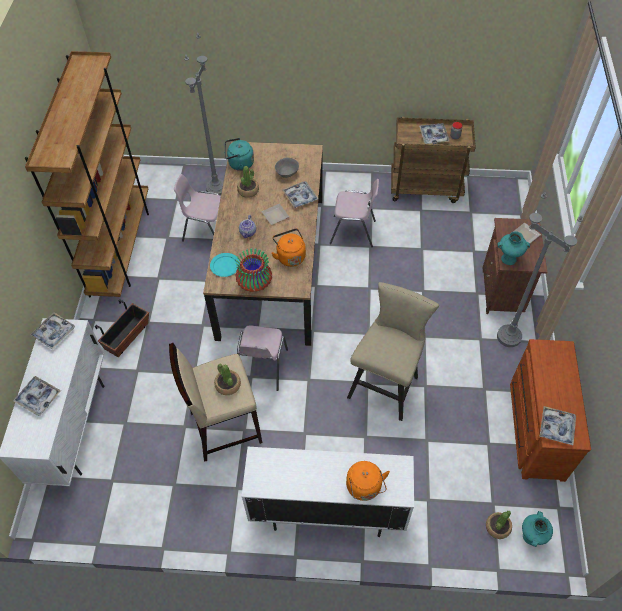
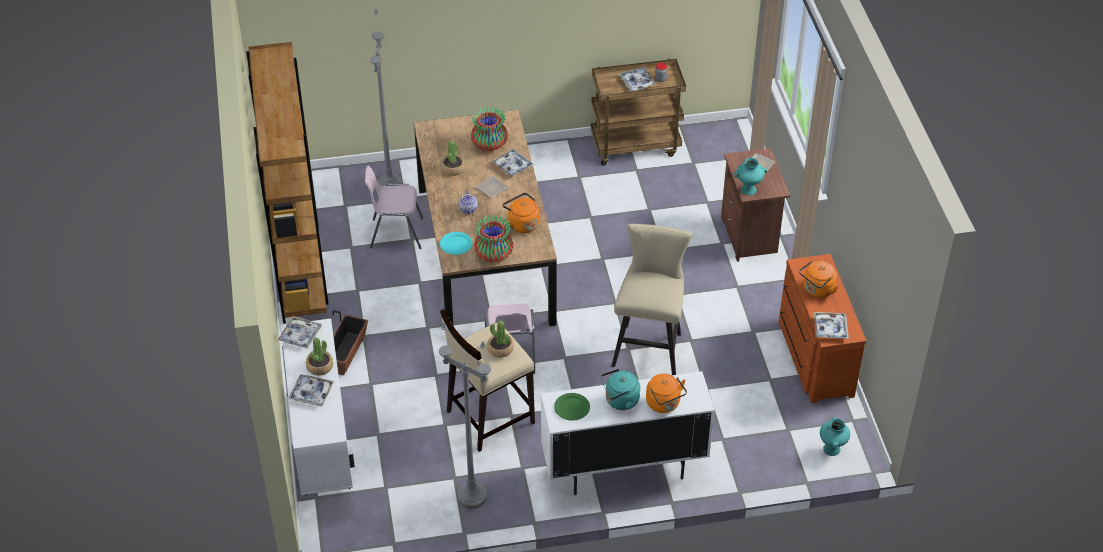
camera: 15 degrees left, 10 degrees down
(239, 164) = (432, 143): turquoise kettle -> turquoise kettle (620, 401)
(271, 471) = (571, 408): none -> green plate
(287, 173) = (489, 144): grey bowl -> vase
(353, 232) = (566, 205): pink chair -> none
(497, 527) = (797, 448): potted plant -> potted plant (320, 366)
(508, 337) = (766, 279): grey floor lamp -> grey floor lamp (471, 497)
(552, 379) = (817, 290): none -> orange kettle

